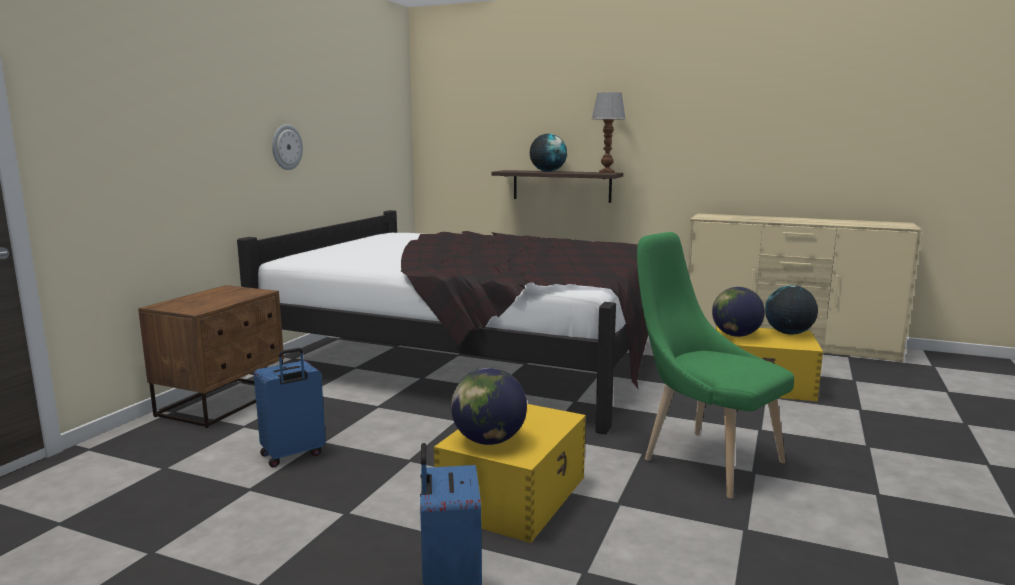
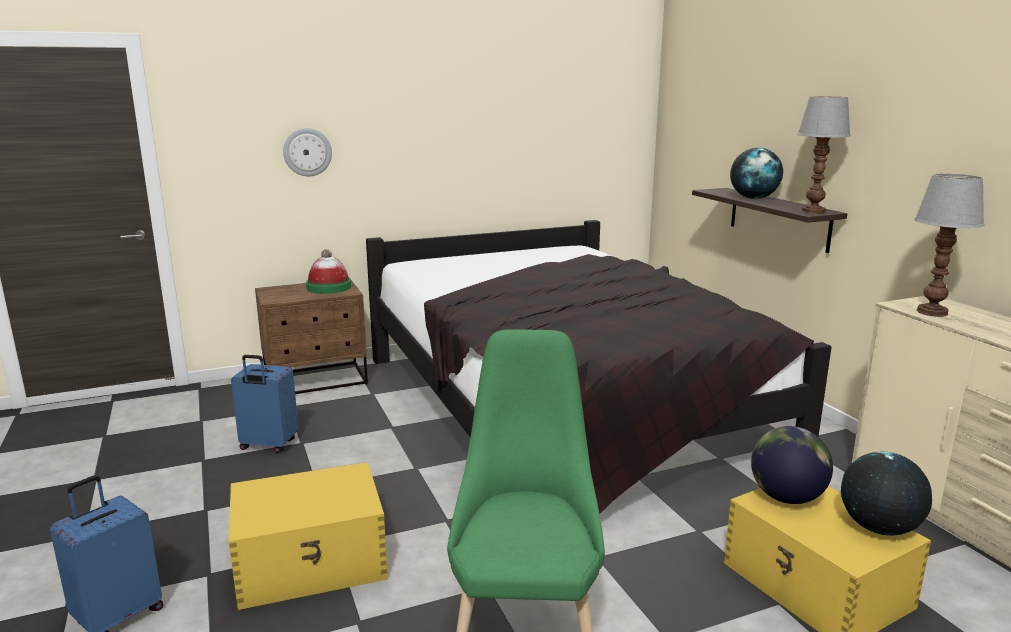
camera: 45 degrees right, 5 degrees up
(226, 293) = (329, 287): none -> hat
(286, 147) = (443, 152): wall clock -> wall clock (307, 152)
(488, 440) = (267, 498): globe -> none
(721, 218) = (931, 312): none -> table lamp

